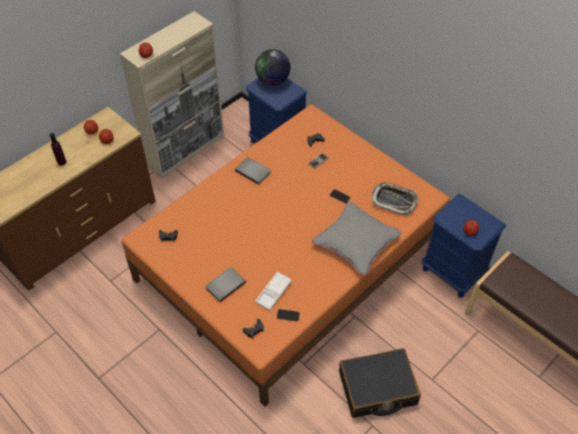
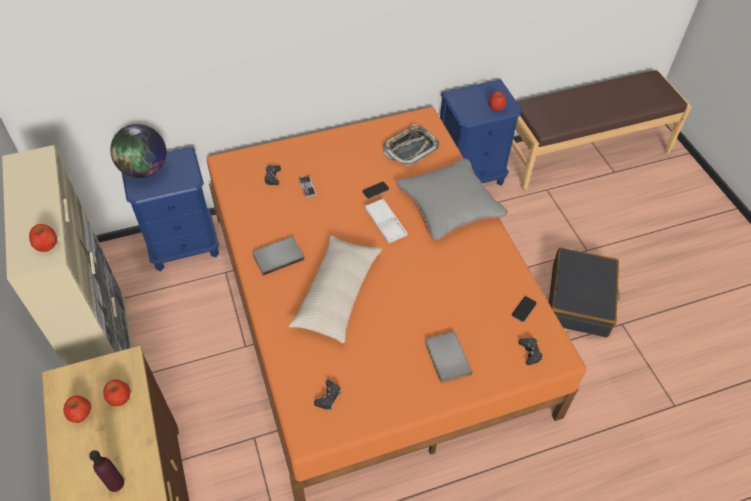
camera: 65 degrees left, 0 degrees up
(242, 211) = (337, 294): none -> beige pillow
(273, 292) = (483, 311): white tray -> white tray (385, 223)

